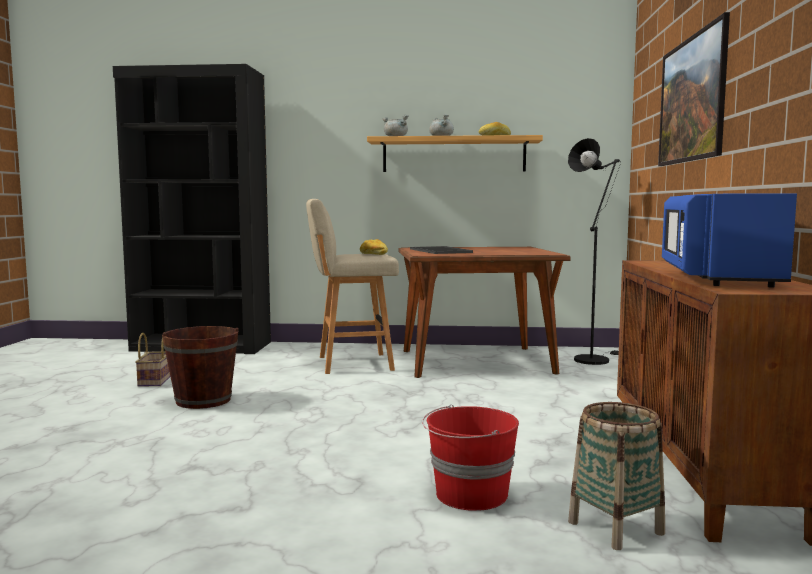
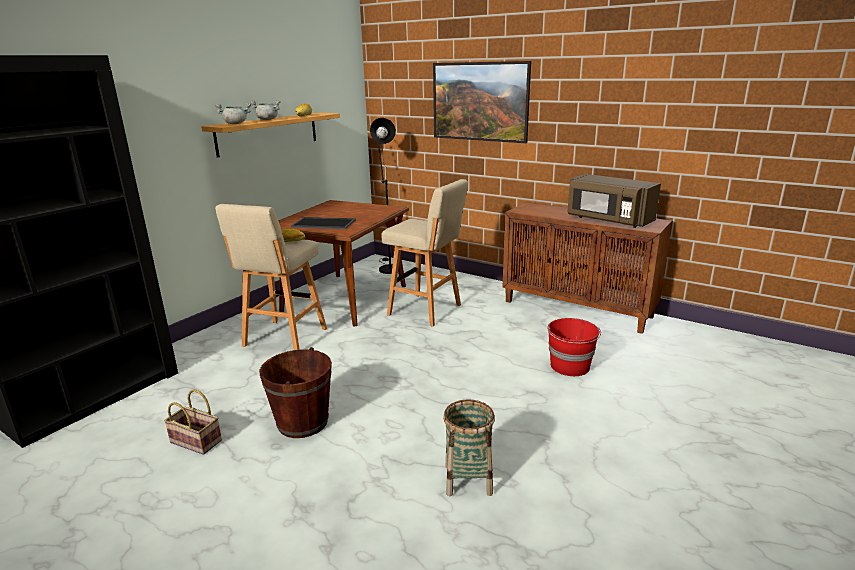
camera: 60 degrees left, 15 degrees up
(509, 394) = (427, 310): none -> beige stool
(616, 528) = (622, 346): basket -> basket (468, 479)
(717, 278) = (608, 220): blue microwave -> brown microwave

